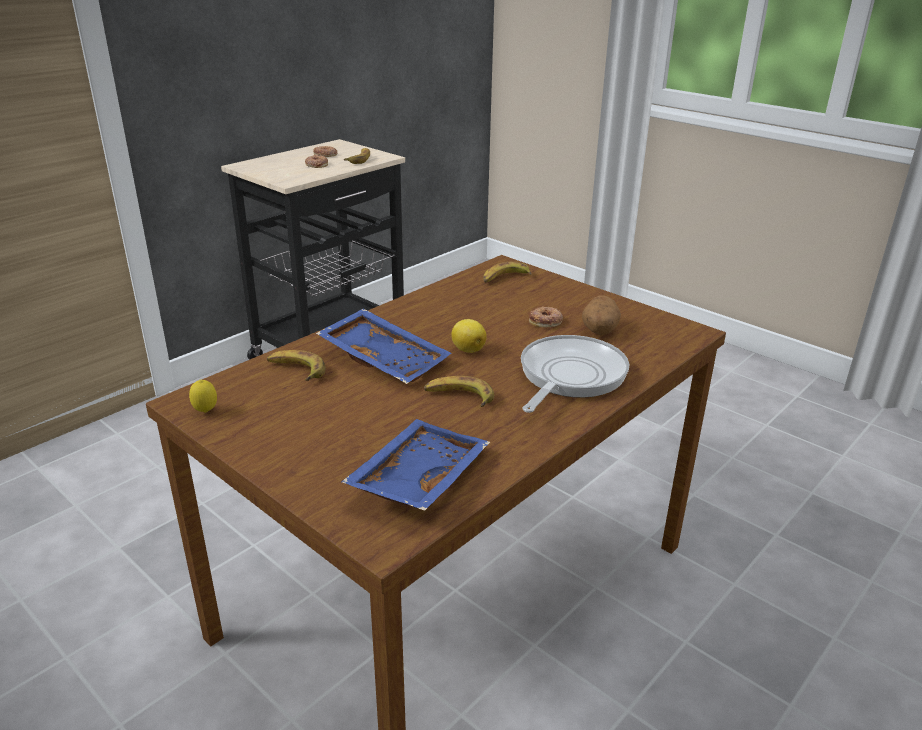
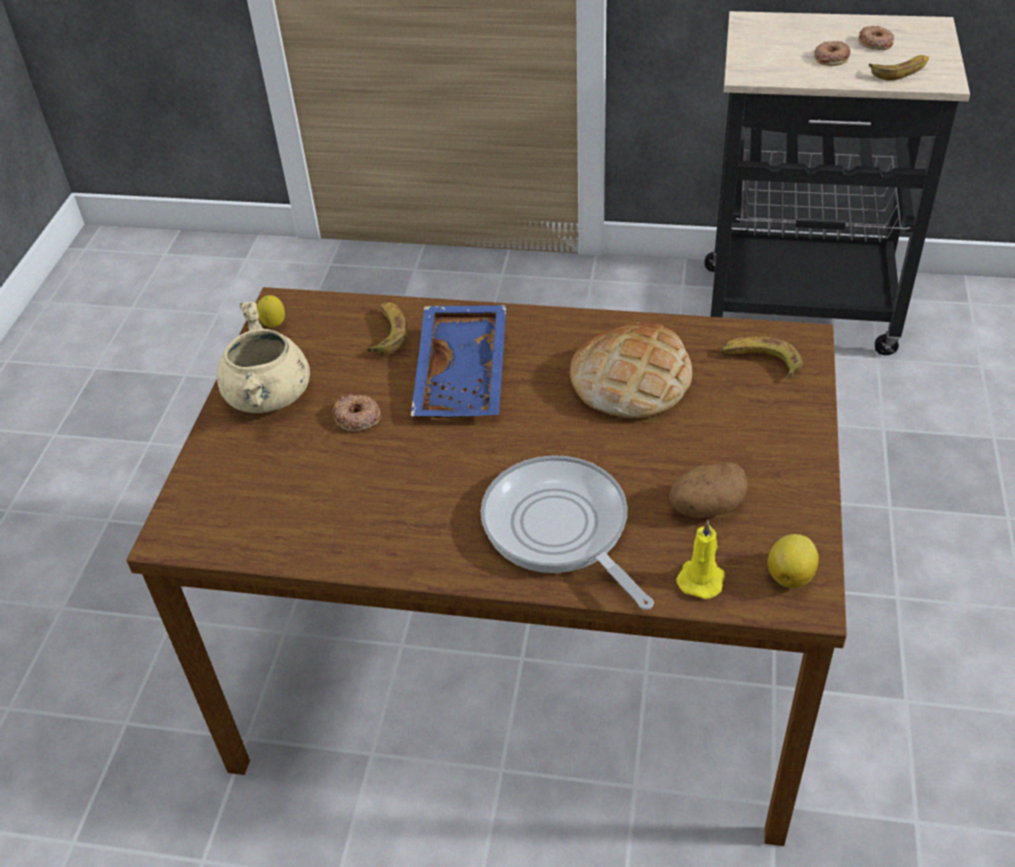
camera: 60 degrees right, 15 degrees up
(286, 440) = (269, 396): none -> beige cooking pot
(417, 478) = (273, 509): blue tray -> none
(459, 397) = (436, 465): banana -> none
(468, 349) = (543, 421): lemon -> lemon (791, 575)
(469, 313) = (631, 380): none -> bread
(546, 321) = (680, 450): donut -> donut (357, 417)
(569, 376) = (560, 529): frying pan -> frying pan turned 120 degrees counterclockwise
(652, 351) = (701, 578): none -> yellow candle

